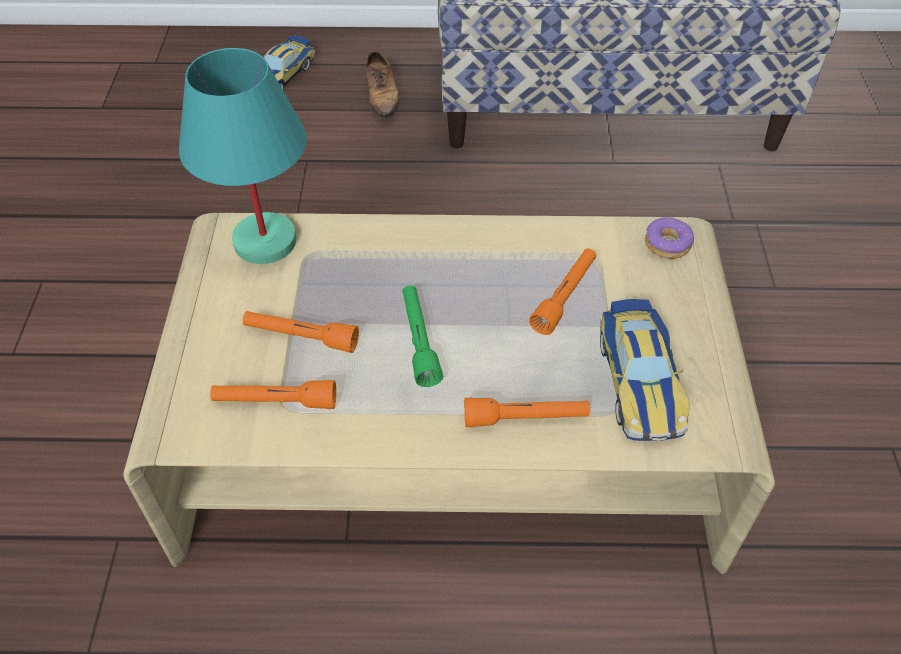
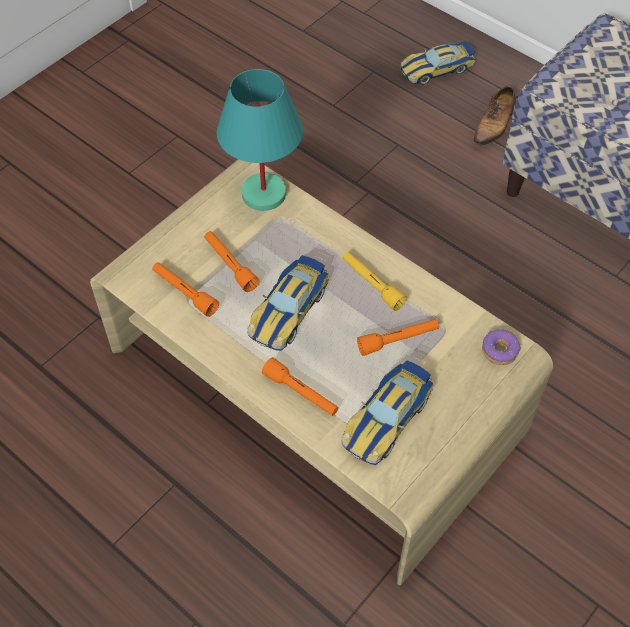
camera: 40 degrees right, 5 degrees up
(419, 341) = (289, 309): green flashlight -> toy car
(480, 260) = (372, 284): none -> yellow flashlight

